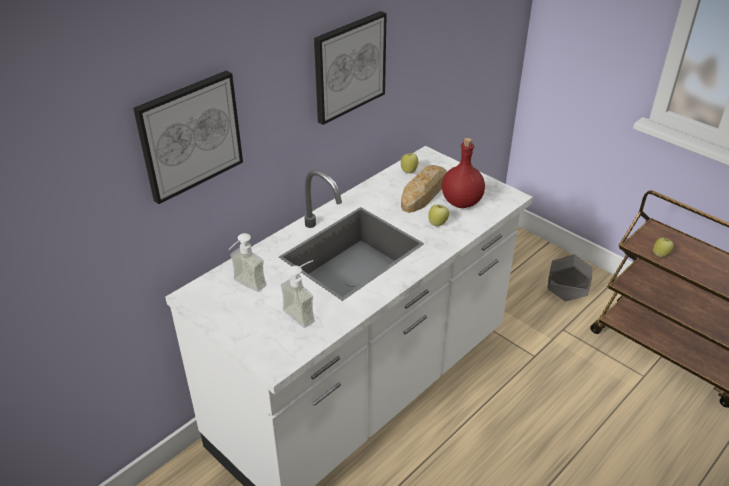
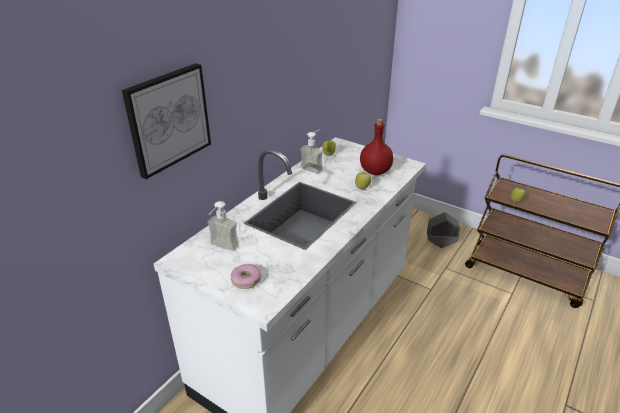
camera: 10 degrees left, 5 degrees down
(263, 330) = (246, 280): none -> donut
(304, 312) = (276, 262): soap dispenser -> soap dispenser (314, 167)
(348, 66) = (283, 69): picture -> none
(424, 192) = (345, 167): bread -> none

